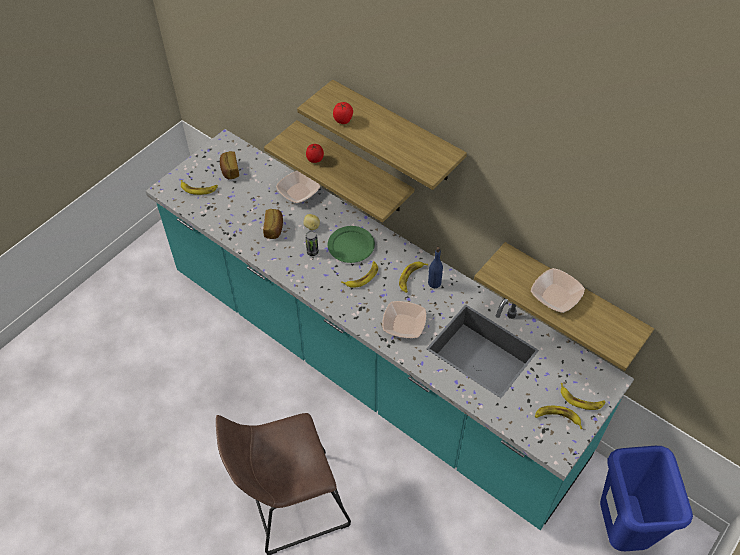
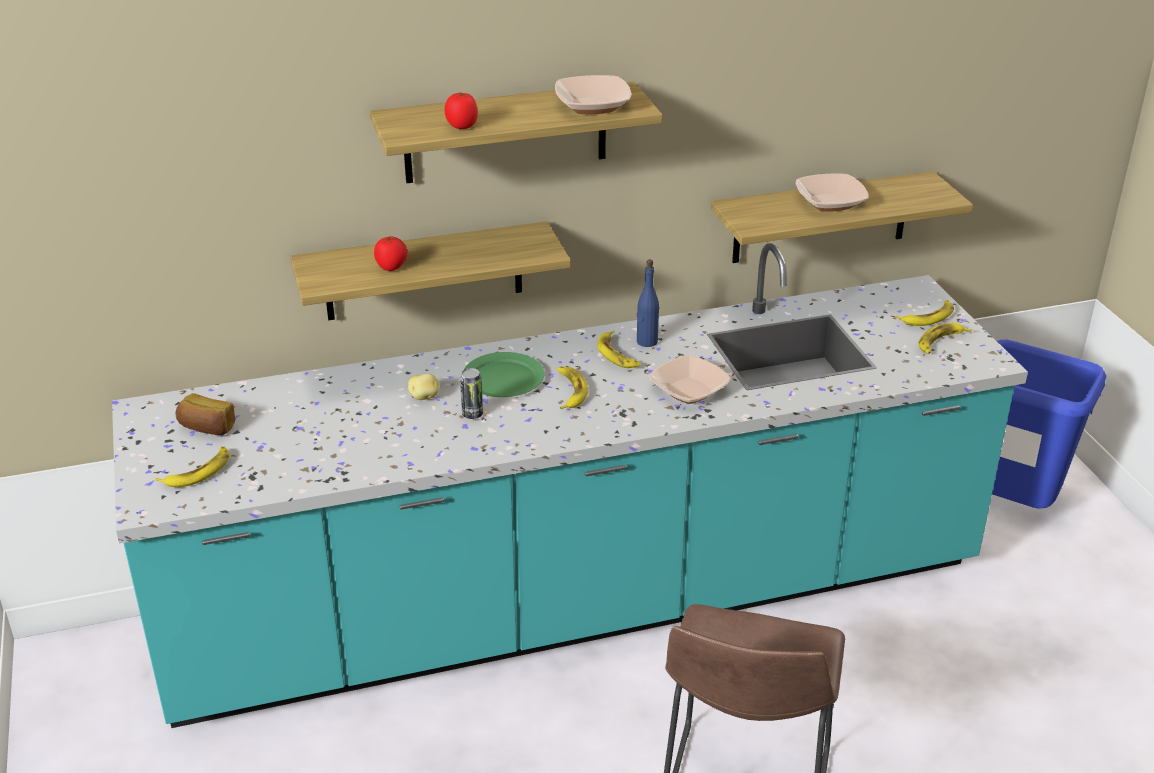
camera: 55 degrees left, 20 degrees down
(274, 229) = (383, 431): bread -> none
(298, 192) = (343, 383): bowl -> bowl (592, 106)

